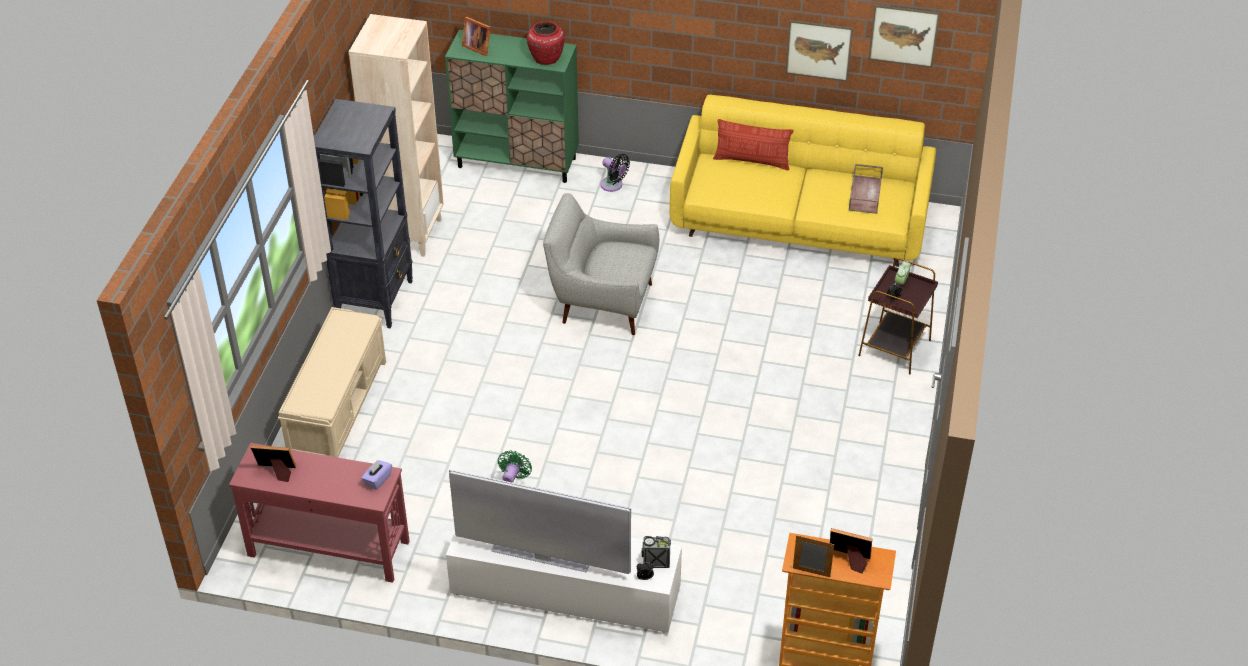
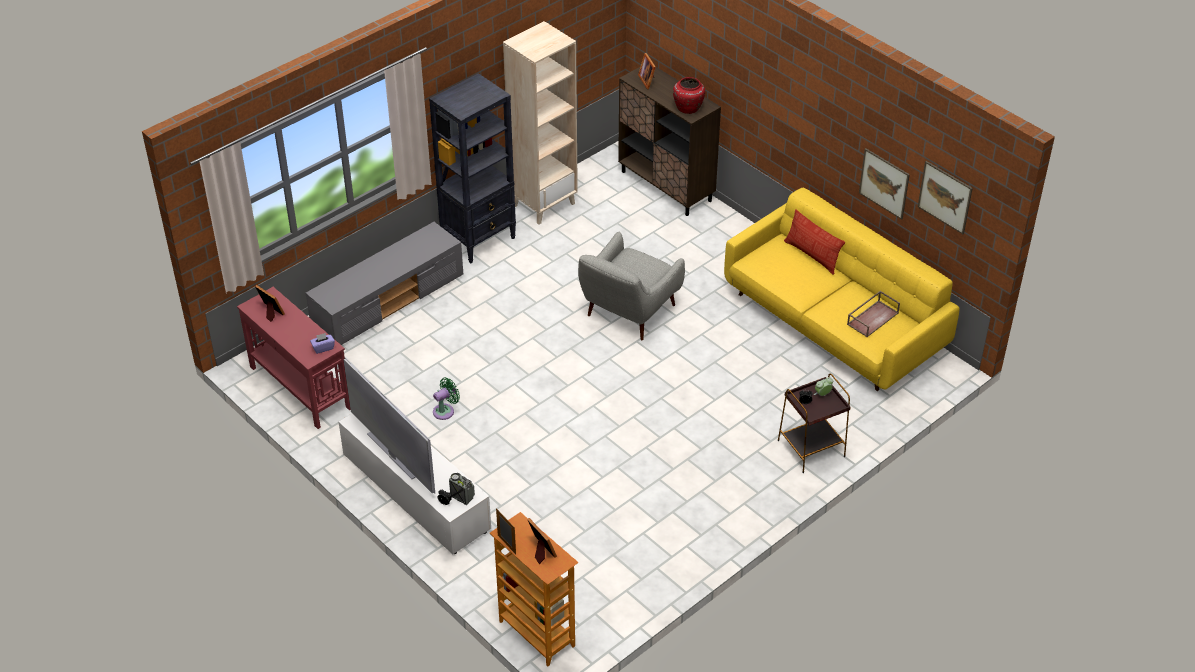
camera: 35 degrees right, 0 degrees up
(338, 408) = (389, 301): beige bench -> grey tv stand
(517, 162) = (666, 186): green cabinet -> brown cabinet
(602, 302) = (628, 313): grey armchair -> grey armchair turned 105 degrees counterclockwise
(613, 185) = (719, 233): black fan -> none

